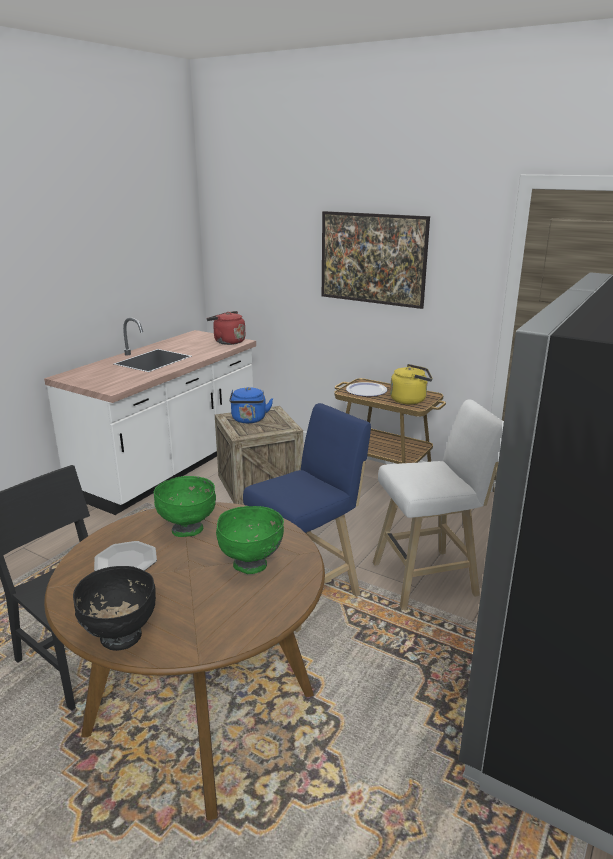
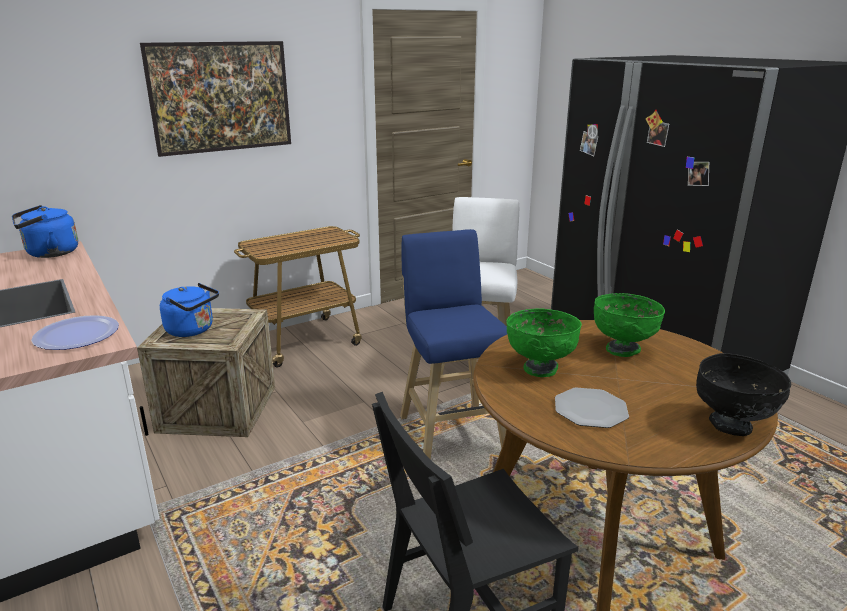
camera: 65 degrees left, 0 degrees up
(227, 341) = (49, 253): red kettle -> blue kettle
(366, 390) = (278, 246): plate -> plate (77, 334)
(410, 400) = (327, 238): yellow kettle -> none

